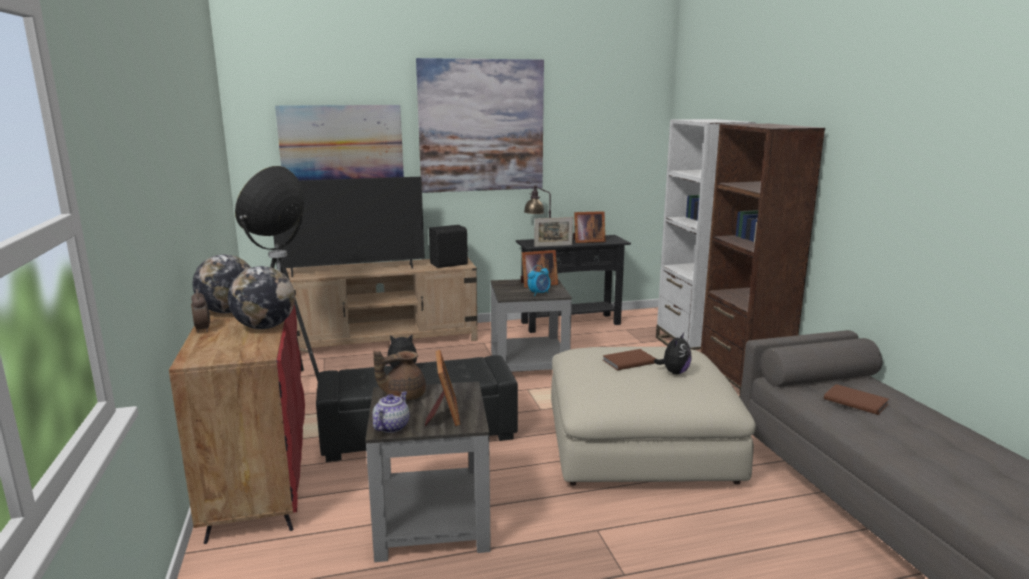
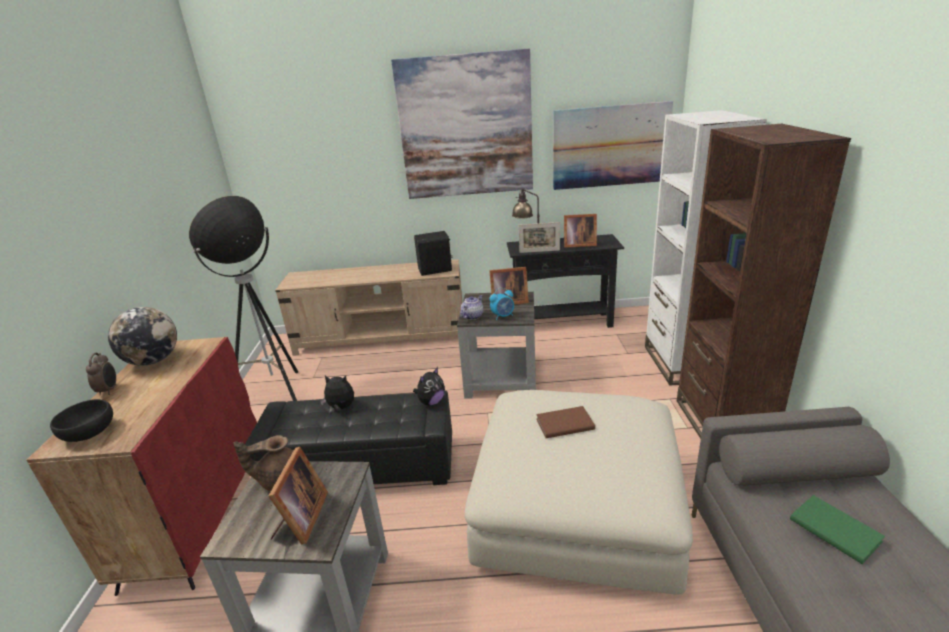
camera: 15 degrees right, 10 degrees up
(216, 352) = (88, 432): none -> black bowl
(265, 327) = (163, 390): globe -> none
(341, 146) = (328, 156): picture -> picture (610, 146)
(353, 270) = (344, 277): television -> none
(391, 426) = (238, 535): teapot -> teapot (472, 316)
(674, 372) = (610, 448): plush toy -> plush toy (431, 402)
(855, 401) = (834, 529): brown book -> green book

